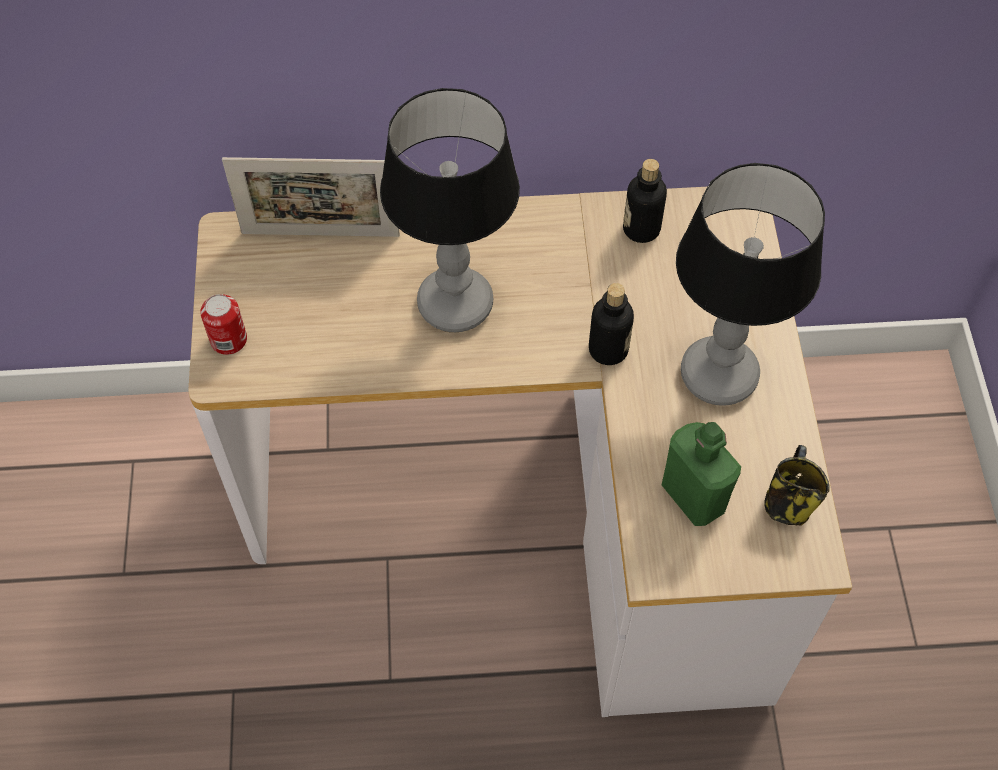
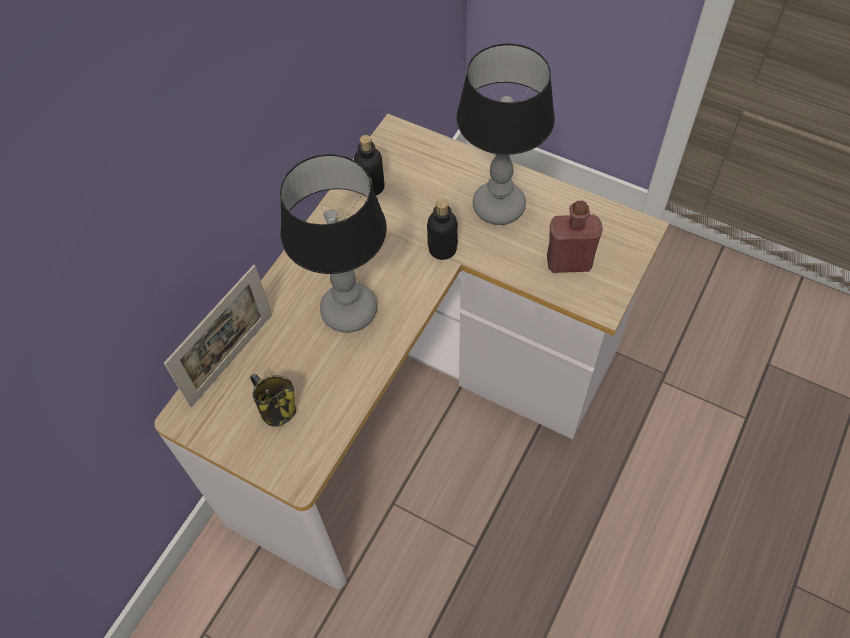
camera: 55 degrees left, 0 degrees up
(229, 340) = (273, 459): can -> none
(693, 496) = (569, 262): green bottle -> red bottle
(787, 503) = (601, 221): mug -> mug (276, 410)

